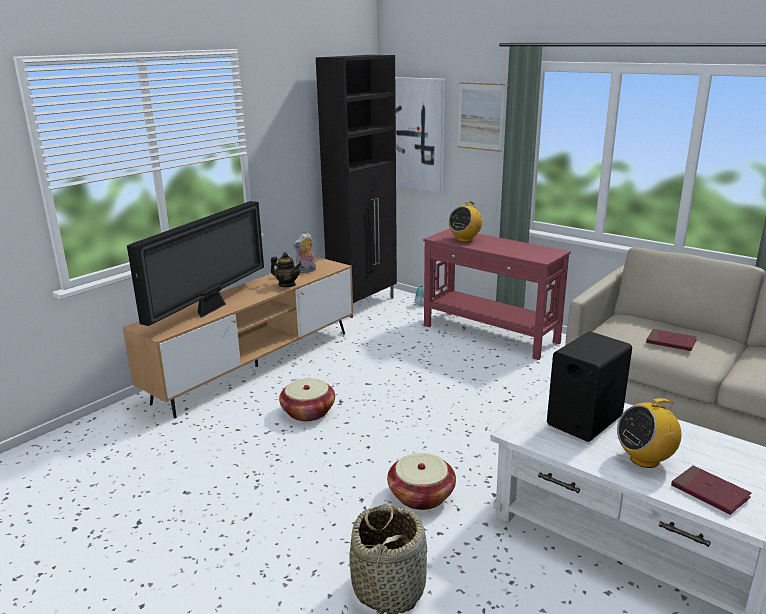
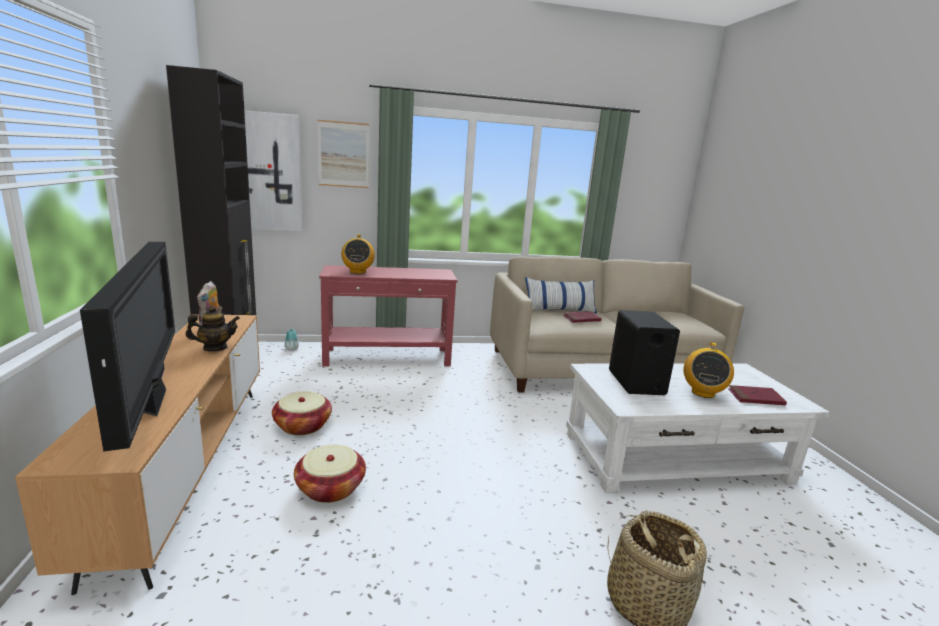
camera: 50 degrees left, 5 degrees down
(421, 495) = (541, 508): basket -> basket (302, 426)
(669, 326) = (559, 310): none -> pillow

